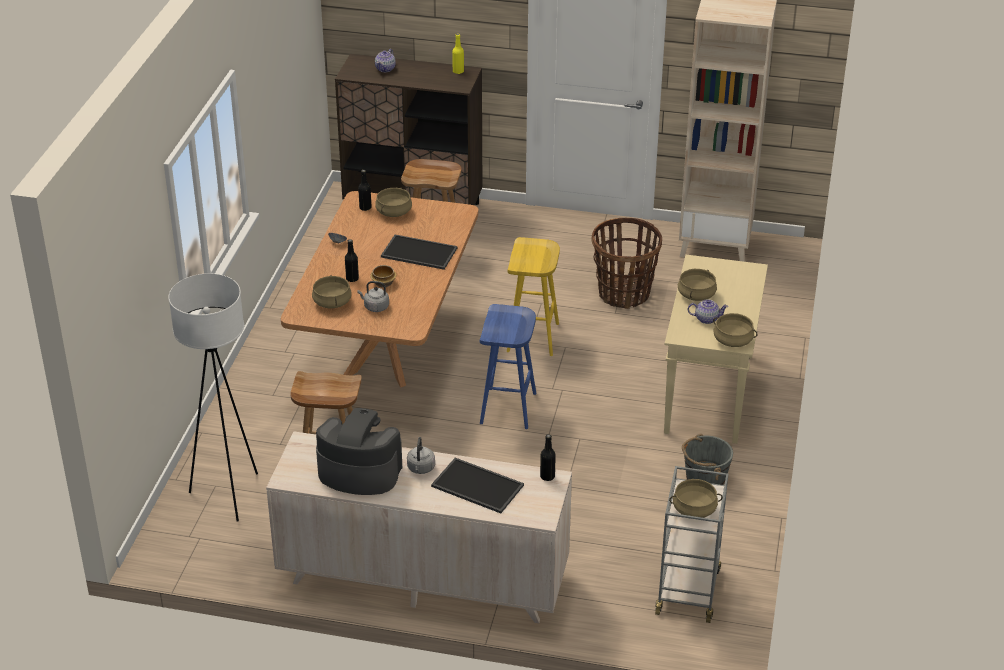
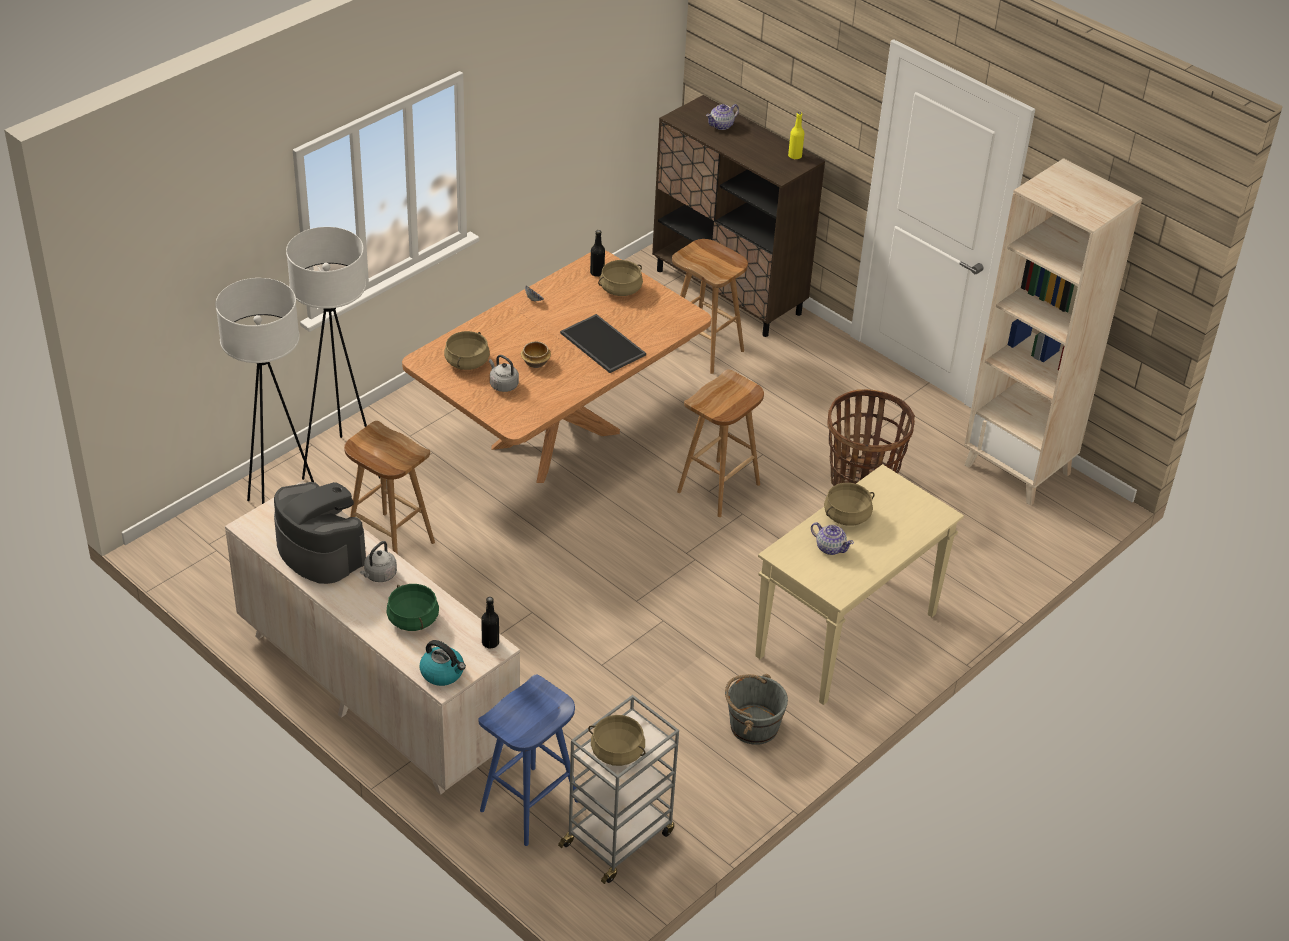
camera: 30 degrees right, 5 degrees up
(240, 436) = (342, 465): none -> white floor lamp
(352, 279) = (510, 345): black bottle -> none
(476, 486) = (412, 619): tray -> green cooking pot
(508, 409) = (621, 554): blue stool -> blue stool (529, 807)
(533, 338) = (718, 489): yellow stool -> brown stool
(535, 511) = (443, 673): none -> kettle
(733, 340) = (834, 585): beige cooking pot -> none

